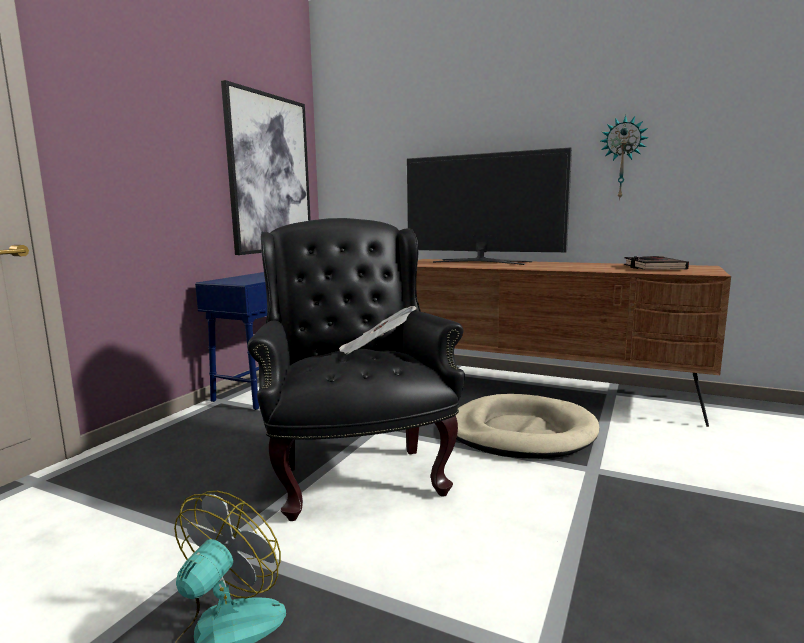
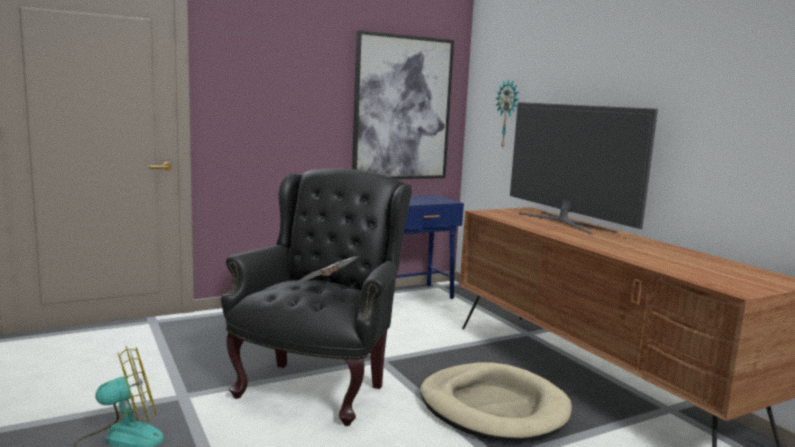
camera: 35 degrees right, 0 degrees up
(622, 158) = (730, 125): wall clock -> wall clock (507, 114)
(653, 268) = (711, 269): black book -> none

